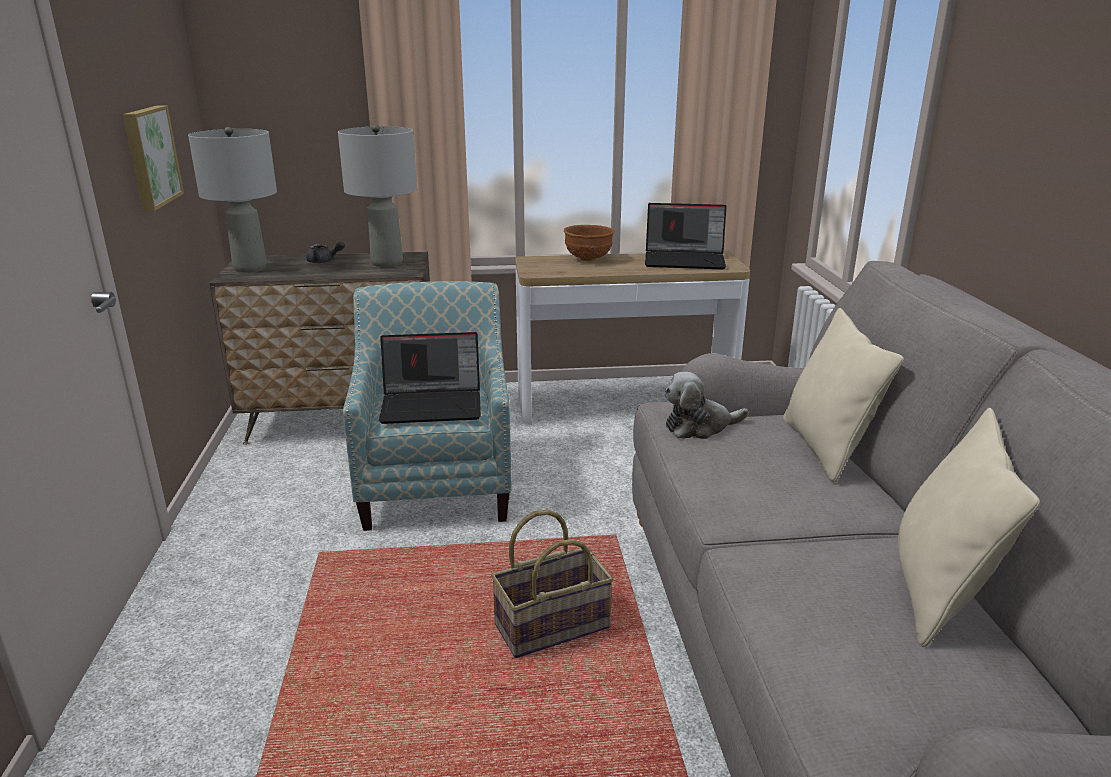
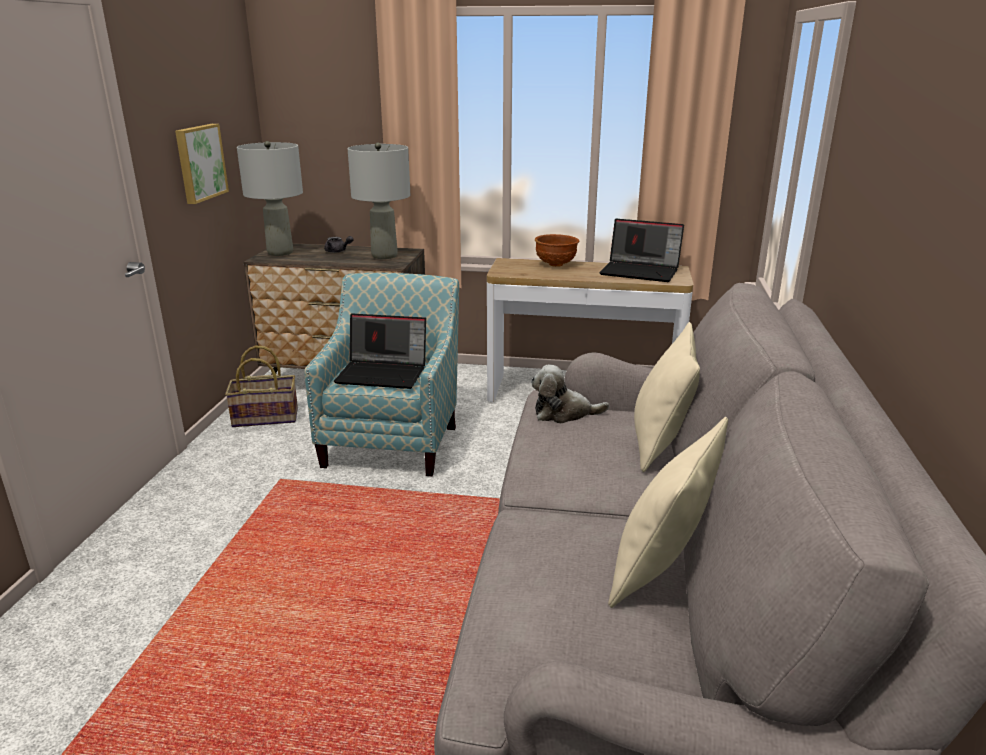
camera: 15 degrees right, 0 degrees up
(552, 625) = (425, 561): basket -> basket (266, 417)

